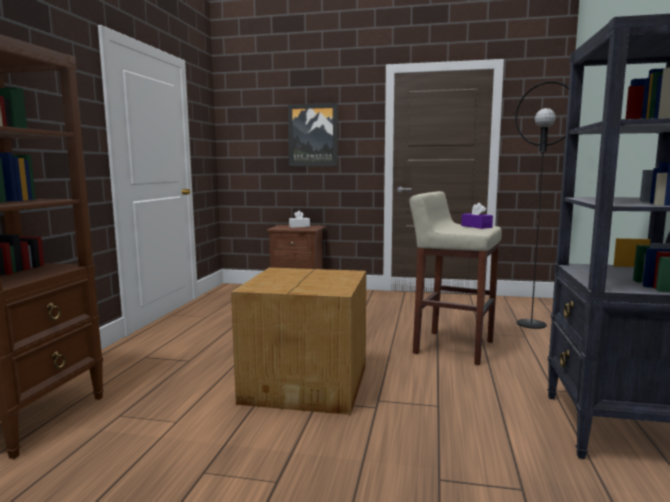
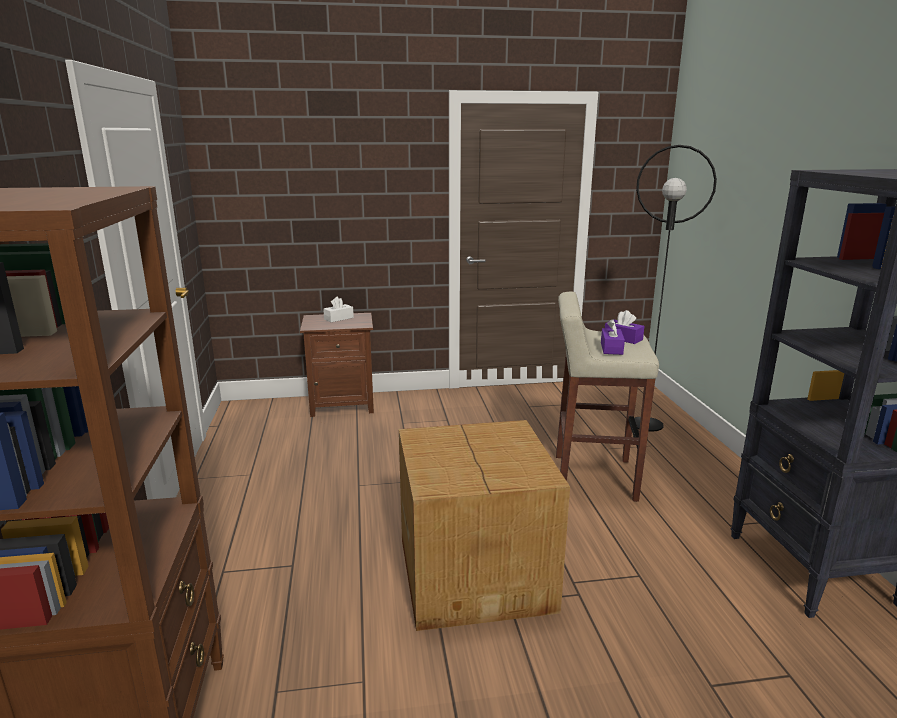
camera: 20 degrees left, 10 degrees up
(313, 135) = (348, 188): picture -> none
(457, 229) = (611, 348): none -> purple tissue box

